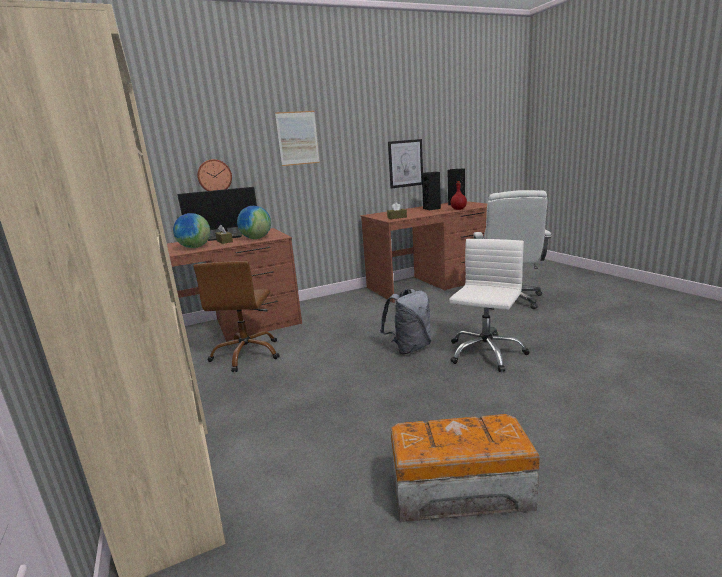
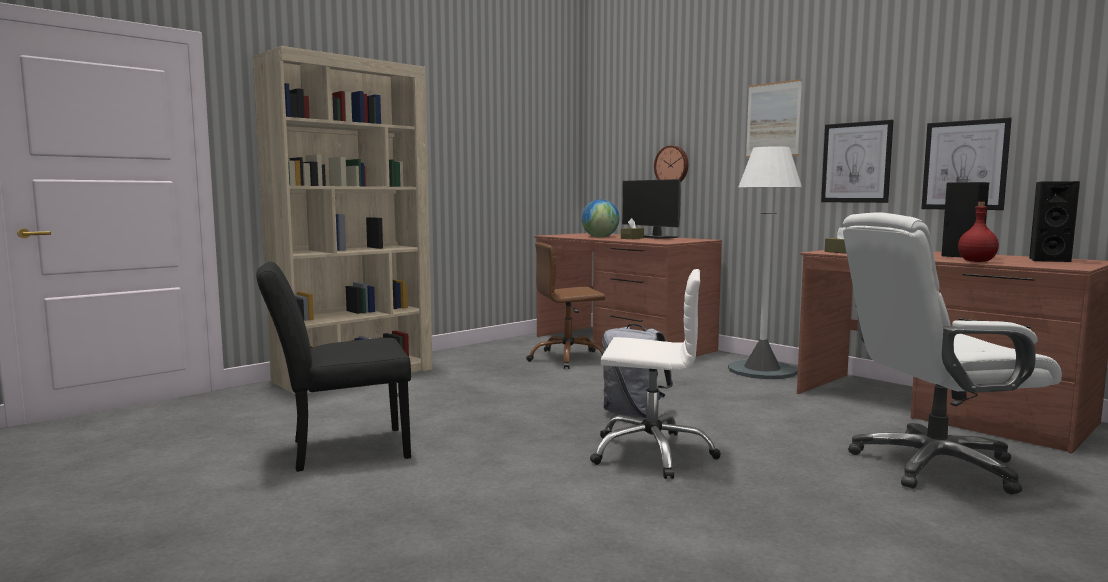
camera: 70 degrees right, 10 degrees down
(256, 238) = (651, 240): globe -> none
(342, 302) = (761, 370): none -> white floor lamp
(354, 165) = (856, 162): none -> picture
(458, 491) = (339, 450): storage box -> black chair

